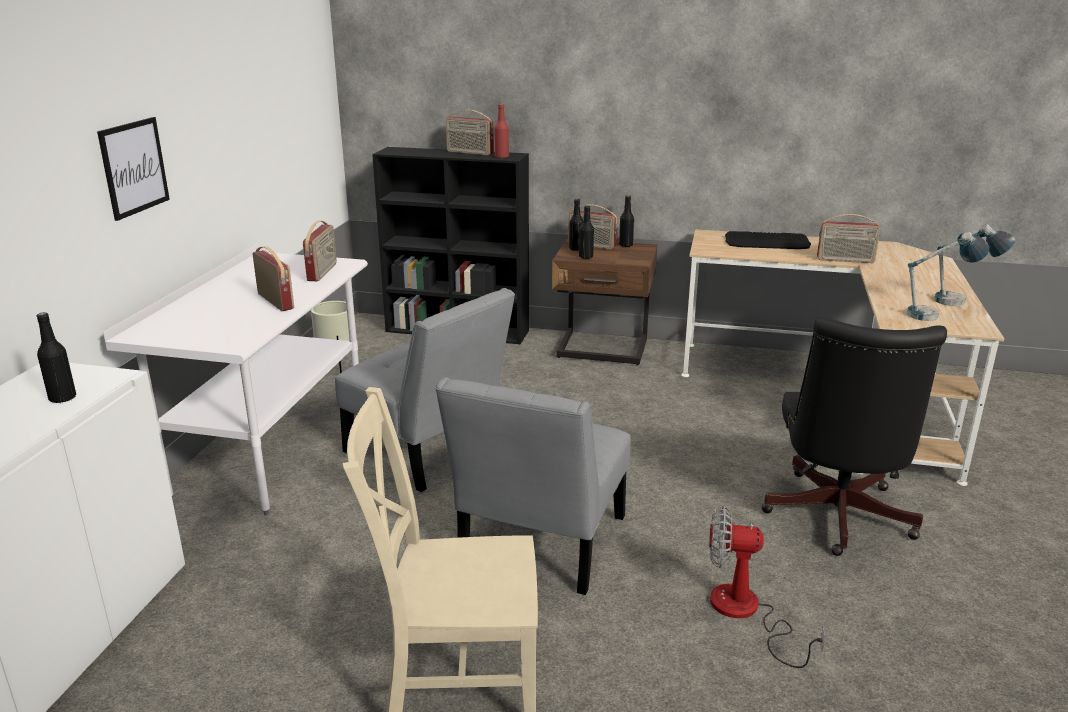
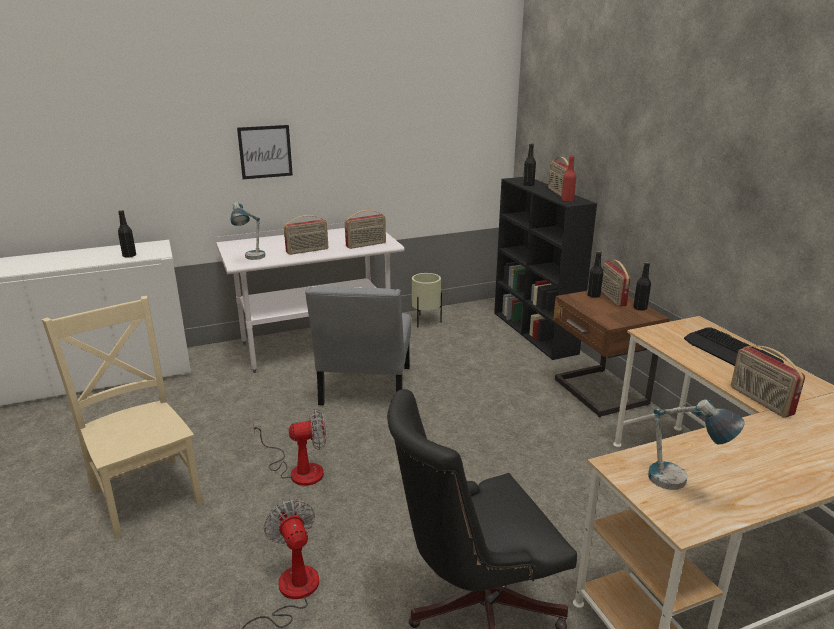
camera: 55 degrees right, 0 degrees up
(276, 301) = (307, 251): radio -> radio turned 45 degrees clockwise
(539, 546) = (298, 470): grey chair -> fan
(586, 257) = (583, 303): black bottle -> black bottle (528, 185)
(962, 304) = (750, 499): table lamp -> table lamp (251, 259)

